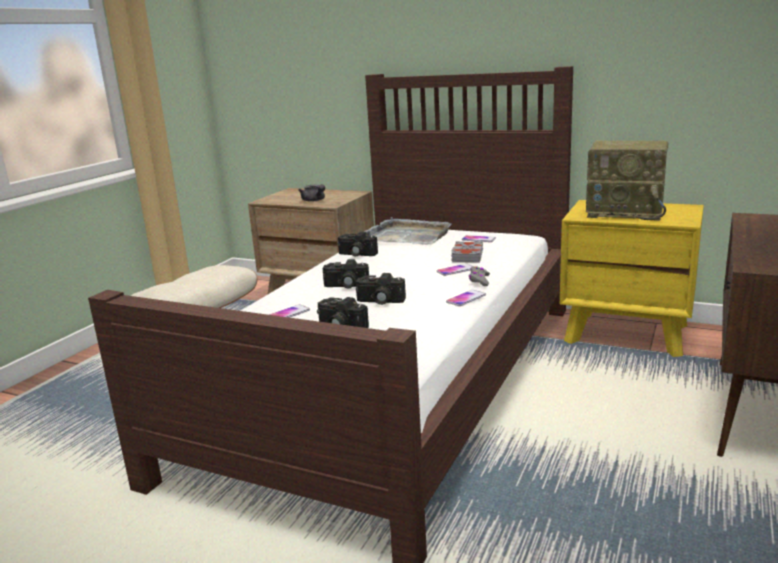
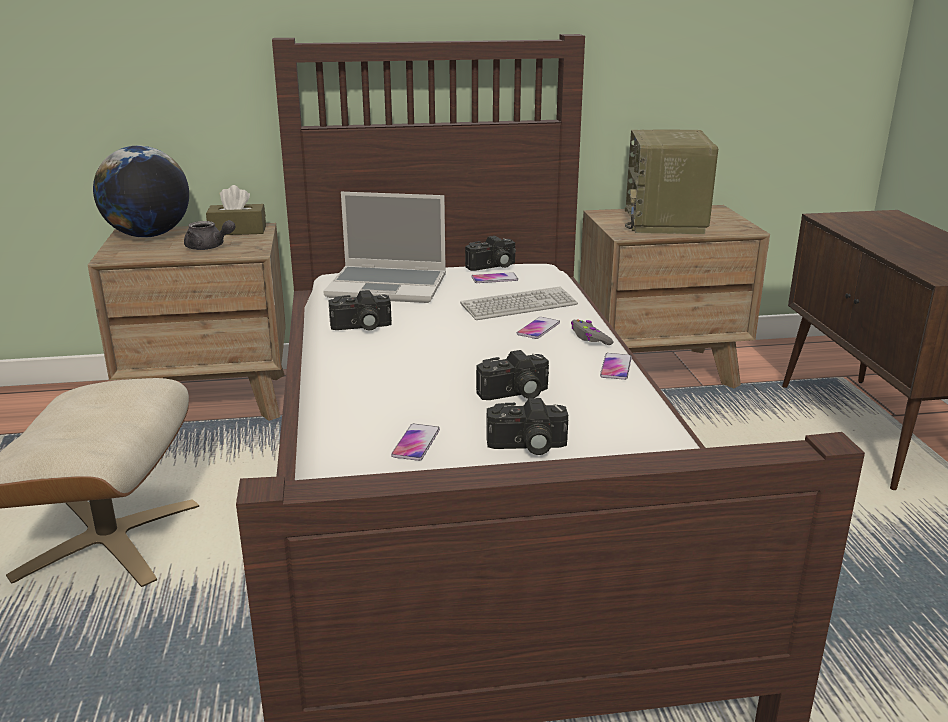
camera: 35 degrees left, 5 degrees up
(297, 192) = (148, 235): none -> globe
(344, 193) = (237, 230): none -> brown tissue box
(345, 286) = (428, 380): camera -> camera (493, 267)
(407, 236) = (389, 286): grey tray -> laptop
(467, 256) = (519, 305): grey book -> keyboard
(626, 212) = (666, 222): radio -> radio turned 105 degrees clockwise
(627, 333) = (659, 370): yellow nightstand -> brown nightstand

